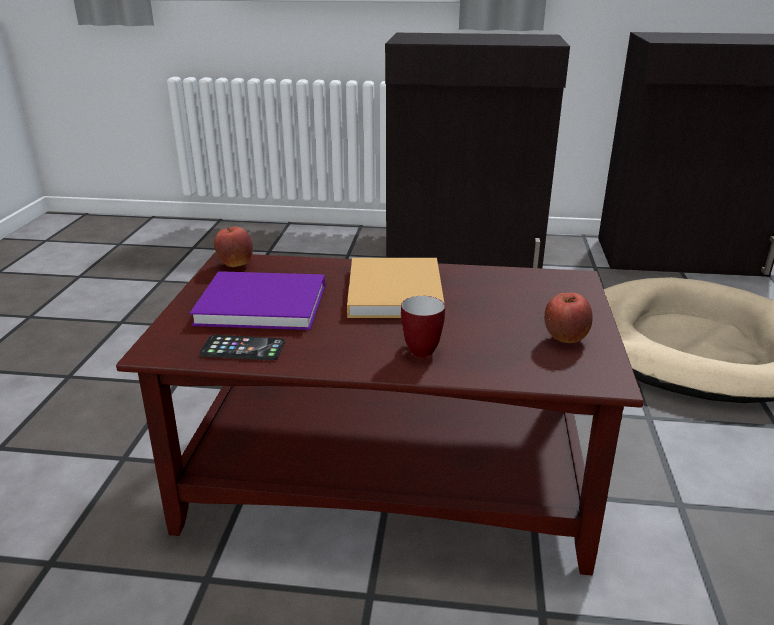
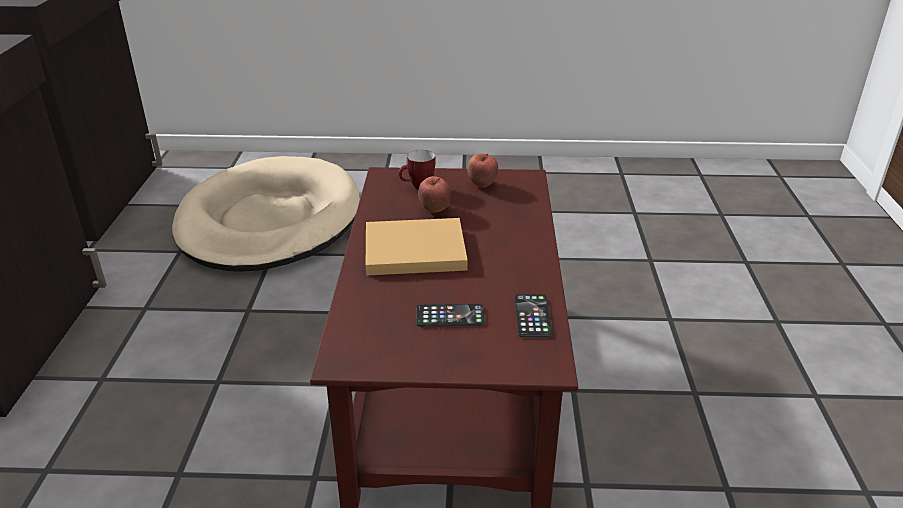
camera: 95 degrees left, 5 degrees up
(235, 264) = (352, 353): apple -> apple (434, 210)
(266, 305) = (450, 316): purple book -> phone
(419, 349) = (509, 236): mug -> mug (417, 188)

